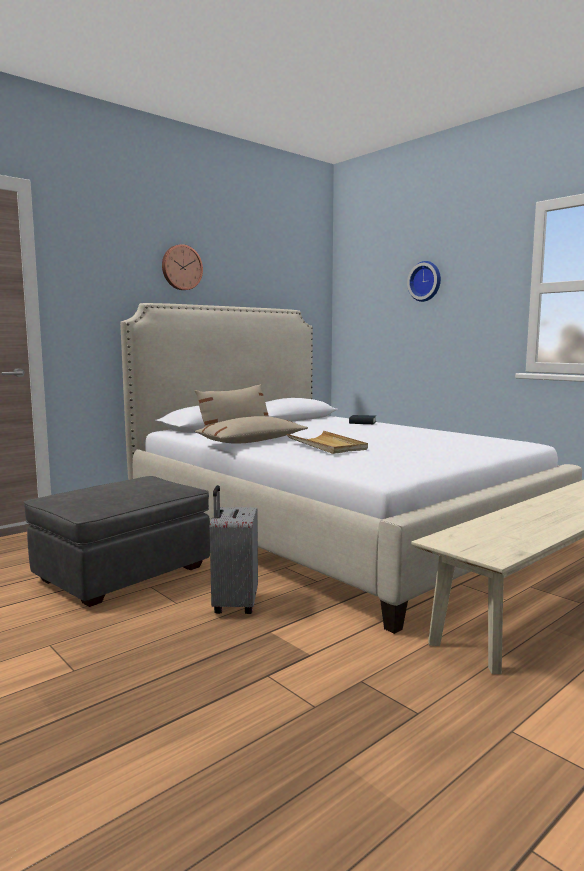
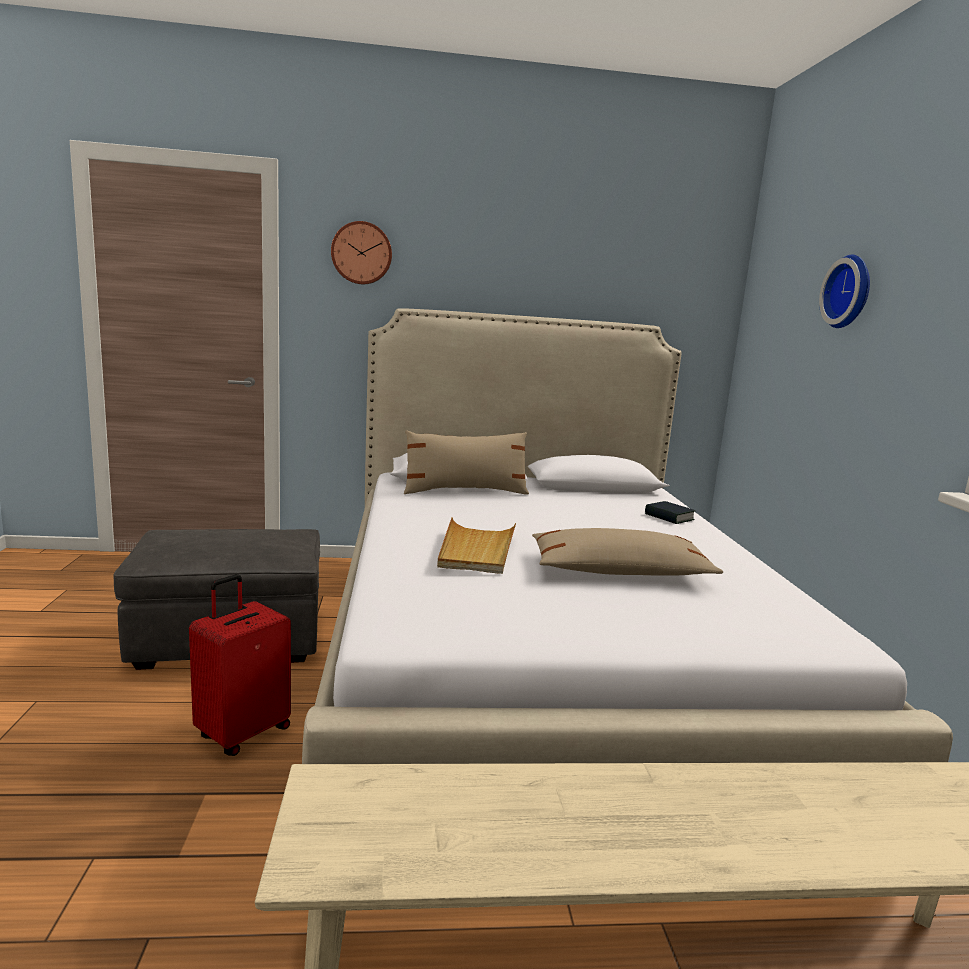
camera: 35 degrees right, 5 degrees up
(181, 267) = (471, 261): wall clock -> wall clock (362, 253)
(234, 604) = (242, 732): grey suitcase -> red suitcase
(251, 442) = (426, 516): beige pillow -> beige pillow (619, 571)

